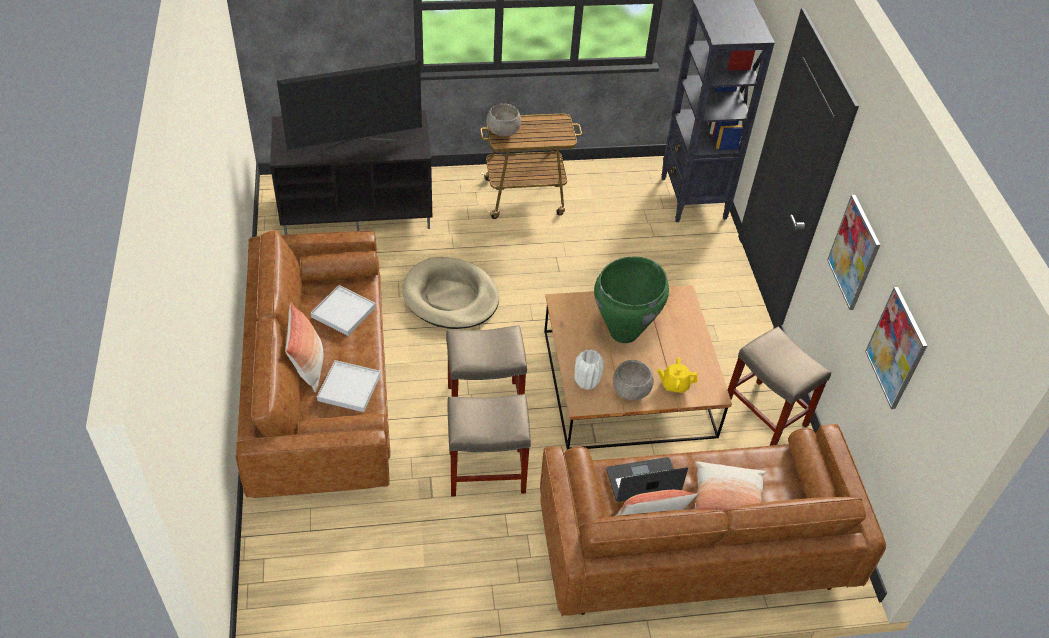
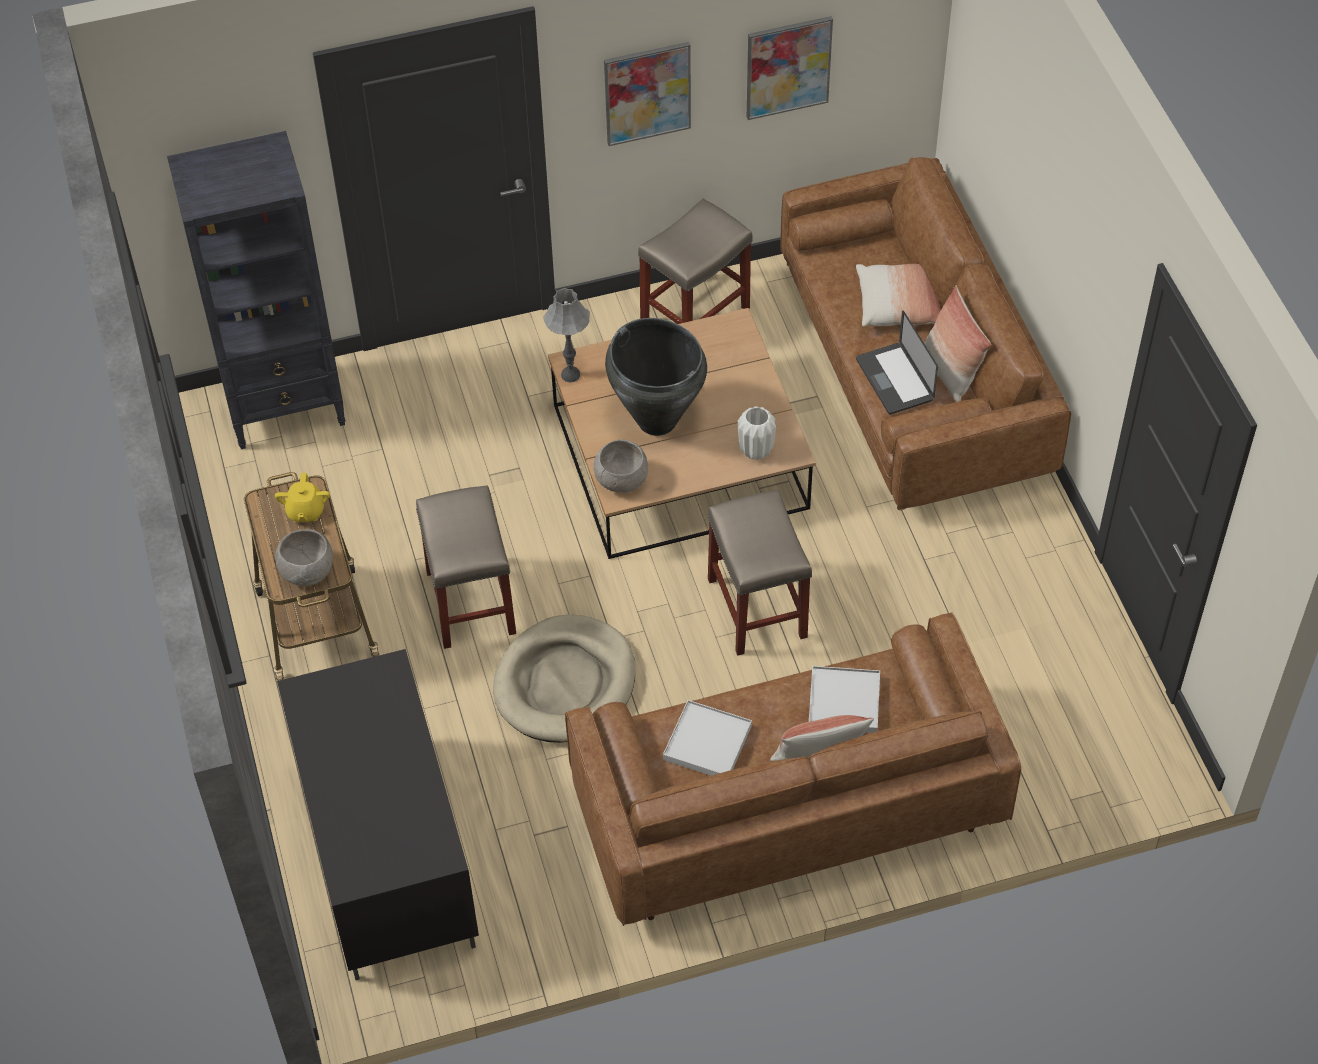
camera: 95 degrees left, 5 degrees up
(356, 146) = (393, 758): television -> none
(485, 472) = (869, 589): beige stool -> beige stool (471, 604)
(623, 333) = (657, 421): green vase -> black vase
(630, 391) = (756, 405): grey bowl -> grey bowl (621, 481)
(672, 293) = (570, 375): none -> grey table lamp
(674, 384) = (733, 363): yellow teapot -> yellow teapot (305, 511)

